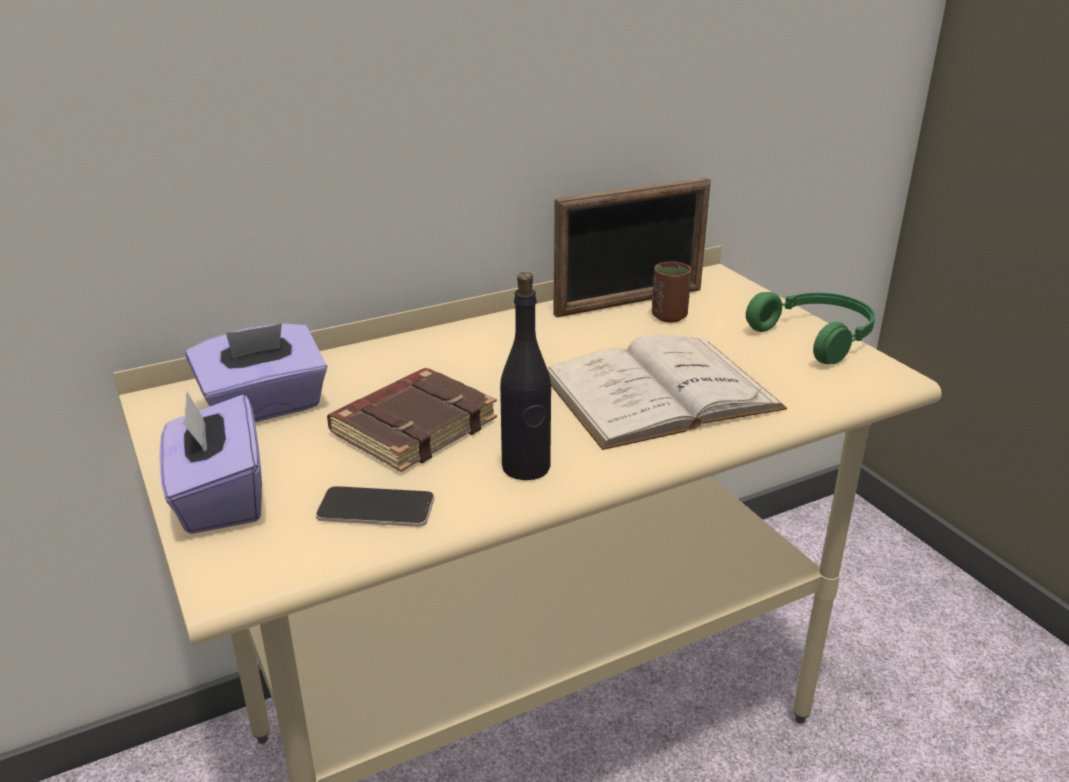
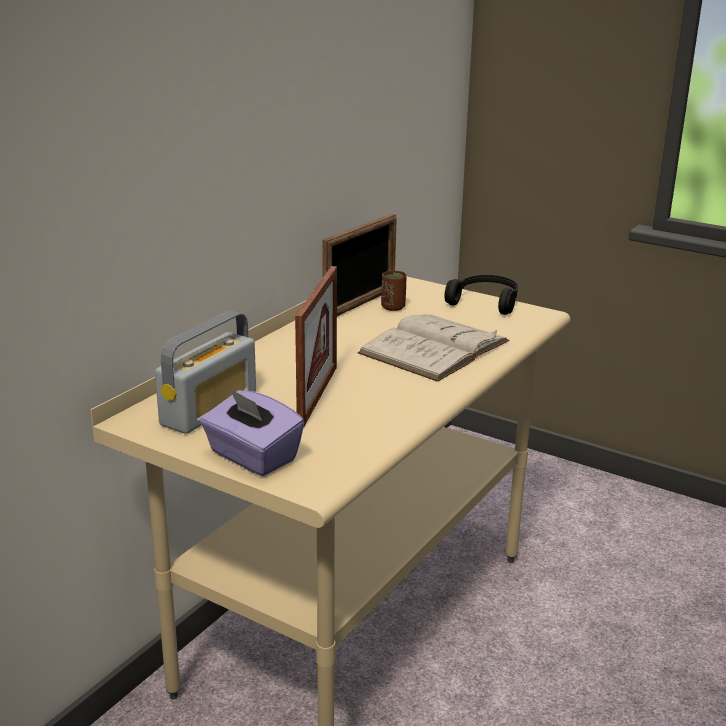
camera: 30 degrees left, 5 degrees down
(265, 407) = (209, 408): purple tissue box -> radio
(376, 508) = (351, 437): phone -> none
(413, 426) = (318, 396): brown book -> picture frame
(526, 468) = (408, 399): black bottle -> none
(817, 337) = (486, 302): green headphones -> black headphones

